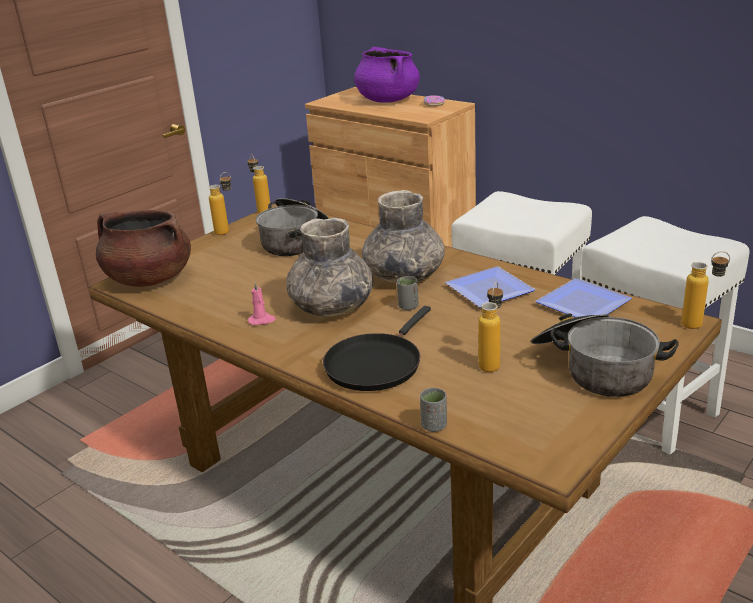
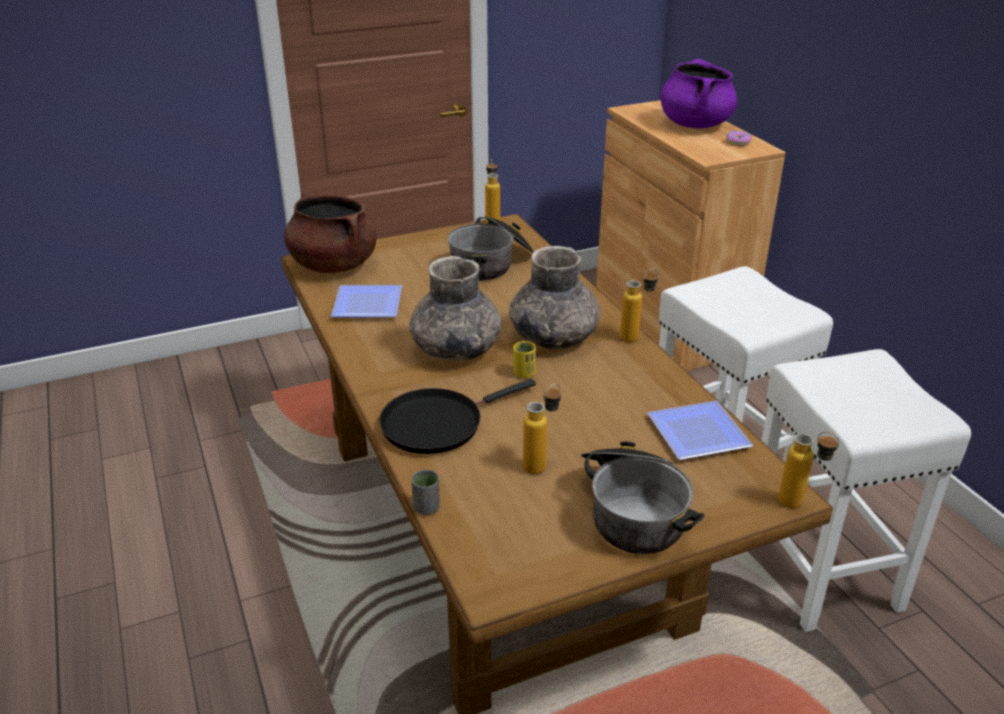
camera: 25 degrees right, 5 degrees up
(227, 230) = (441, 233): bottle -> bottle (636, 337)
(262, 320) = (385, 341): pink candle -> none
(408, 306) = (524, 373): grey cup -> yellow cup
(490, 289) = (621, 381): plate -> plate (370, 303)

